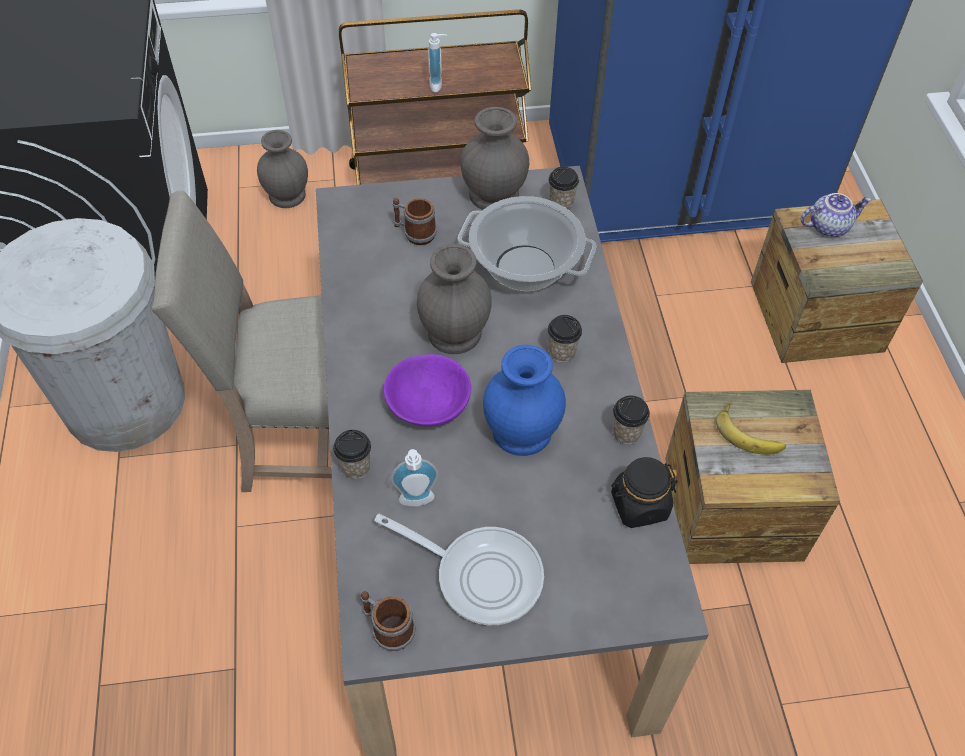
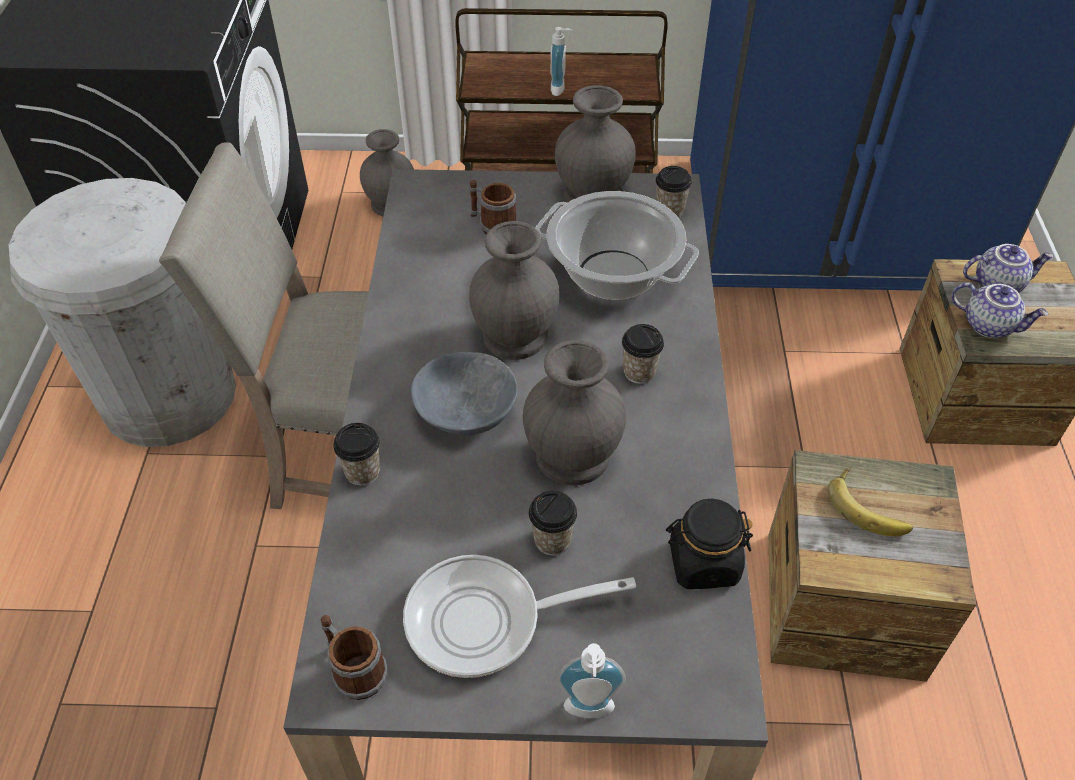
camera: 10 degrees right, 5 degrees down
(417, 502) = (426, 522): soap dispenser -> soap dispenser (589, 712)
(427, 404) = (465, 411): purple bowl -> grey bowl
(481, 575) = (485, 621): frying pan -> frying pan turned 135 degrees clockwise
(523, 431) = (574, 456): blue vase -> grey vase
(626, 433) = (702, 474): cup -> cup (552, 540)
(825, 263) = (989, 325): none -> teapot

